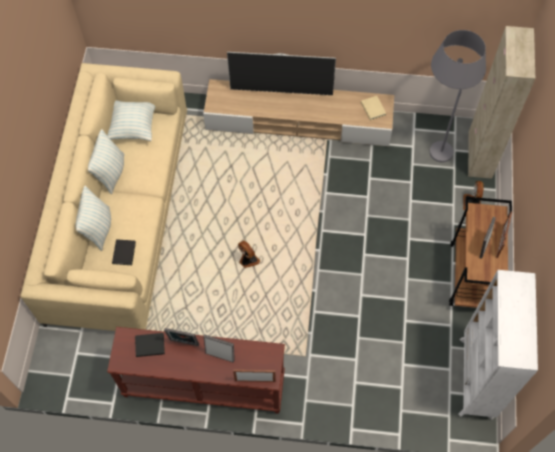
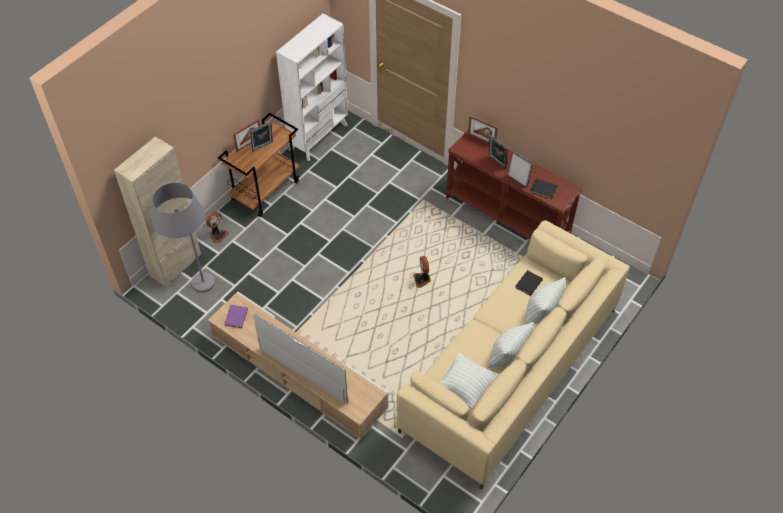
camera: 150 degrees left, 10 degrees down
(373, 108) = (235, 317): beige book -> purple book

